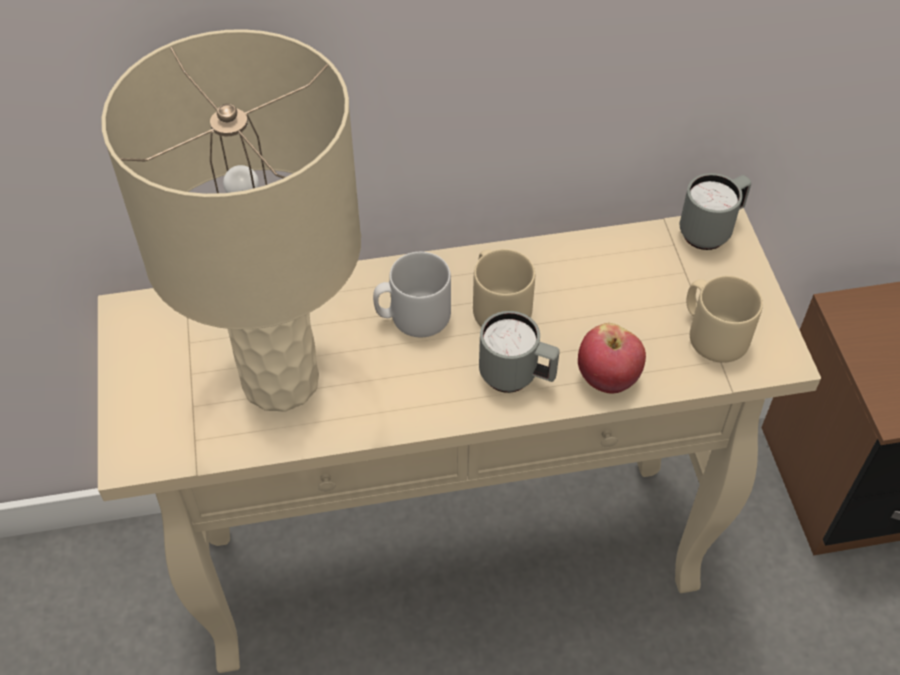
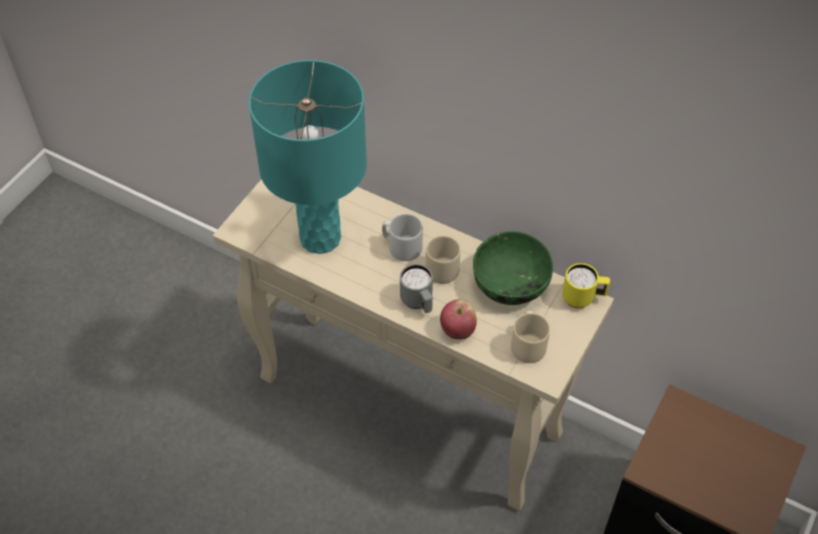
camera: 40 degrees right, 0 degrees up
(281, 381) = (320, 238): beige table lamp -> turquoise table lamp
(606, 272) = (509, 284): none -> green bowl
(710, 231) = (583, 298): grey mug -> yellow mug

